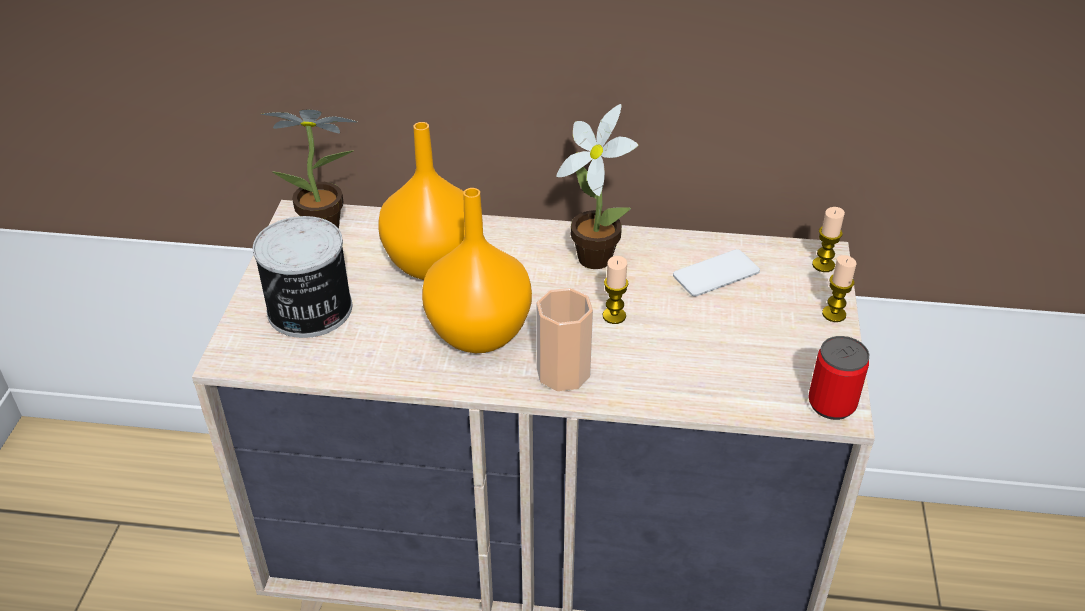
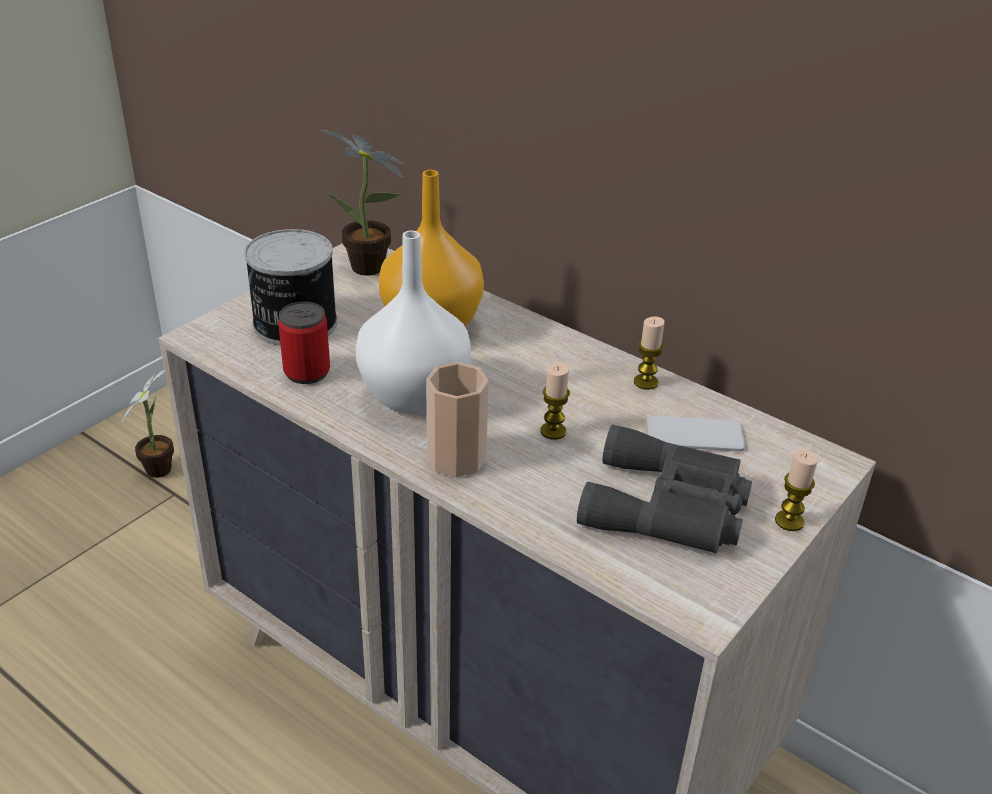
camera: 30 degrees right, 5 degrees down
(480, 335) = (414, 398): orange vase -> white vase
(593, 254) = (586, 373): potted plant -> potted plant (161, 466)
(749, 340) = (670, 507): none -> grey binoculars
(823, 265) = (823, 472): candle -> candle (645, 382)
(831, 404) = (701, 602): can -> can (307, 372)

